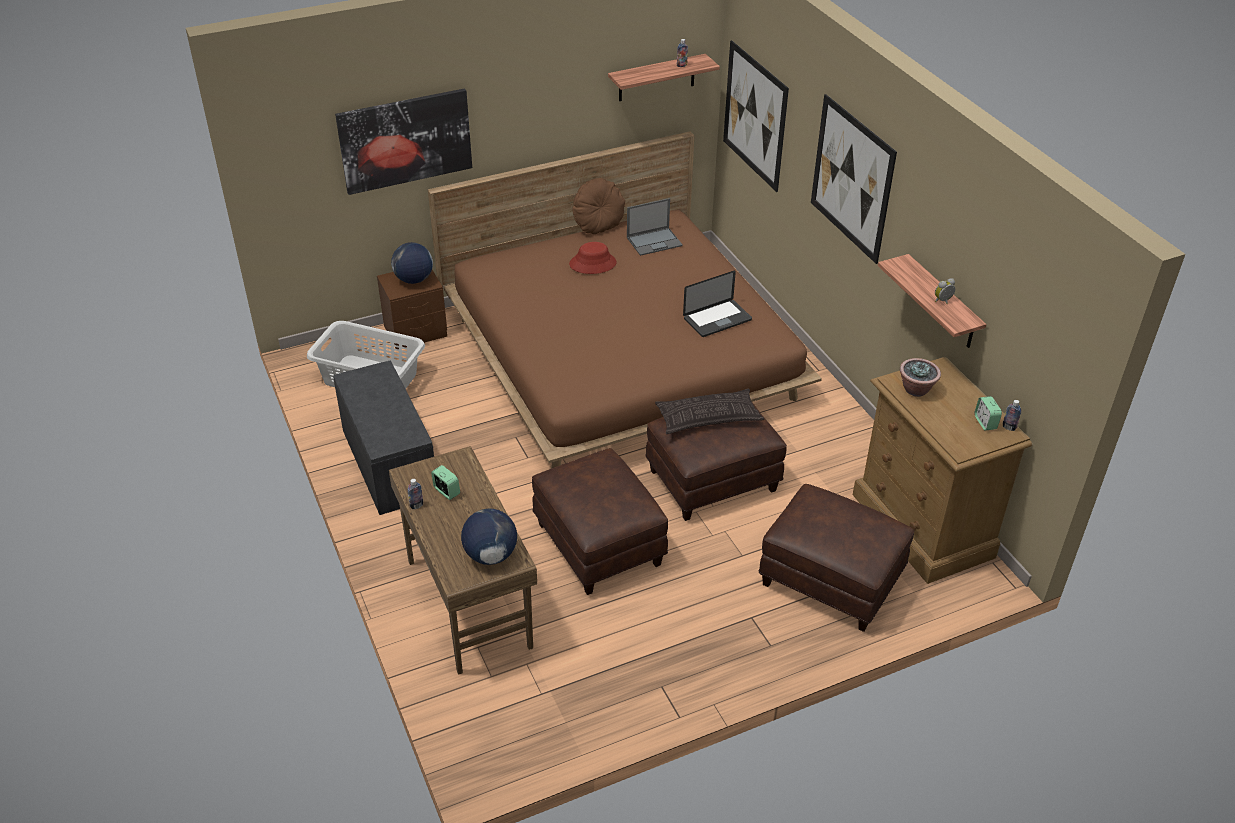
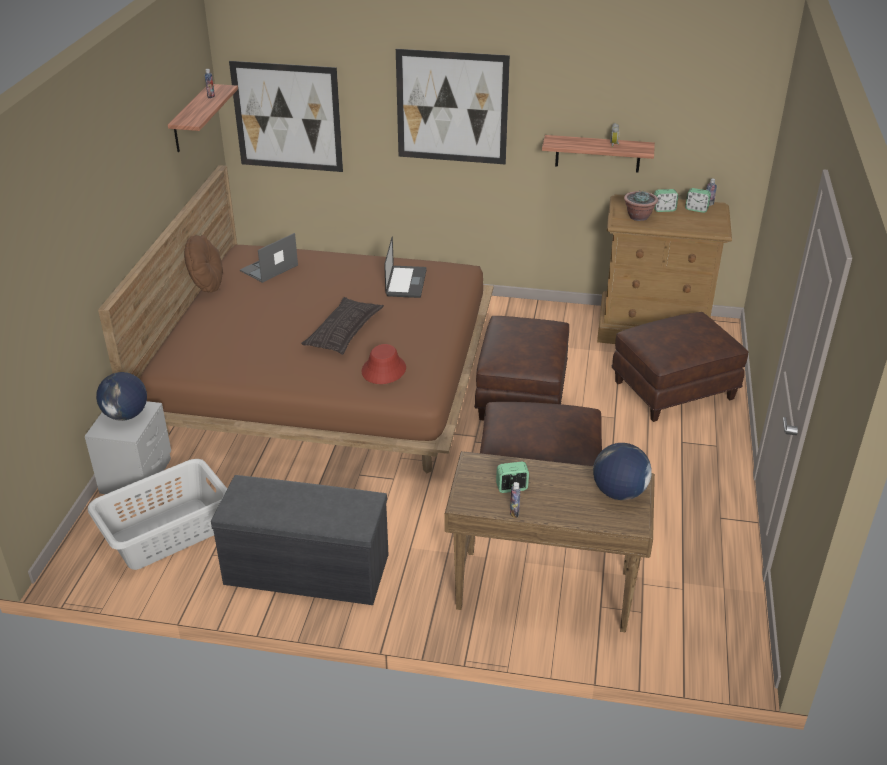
camera: 55 degrees left, 5 degrees down
(405, 140) = (69, 261): picture -> none
(415, 331) = (136, 476): brown nightstand -> grey nightstand
(592, 263) = (255, 307): red hat -> red hat (383, 370)
(655, 241) = (268, 268): laptop -> laptop turned 150 degrees counterclockwise
(708, 417) = (509, 338): pillow -> pillow (344, 331)
(955, 401) = (664, 209): none -> alarm clock

